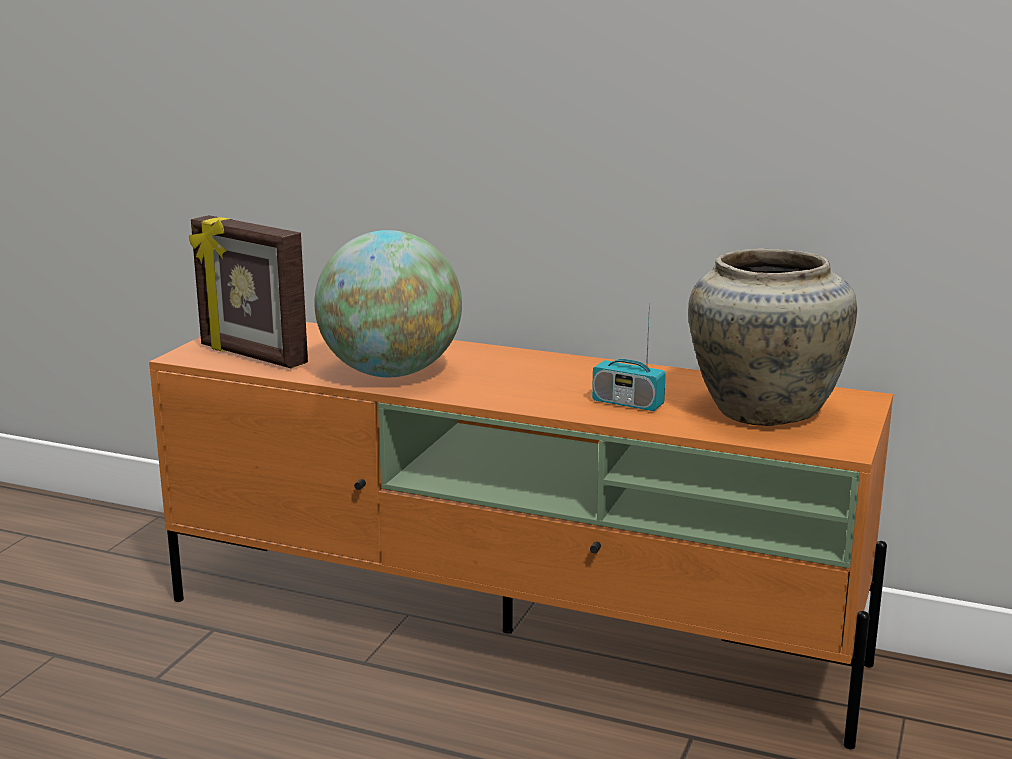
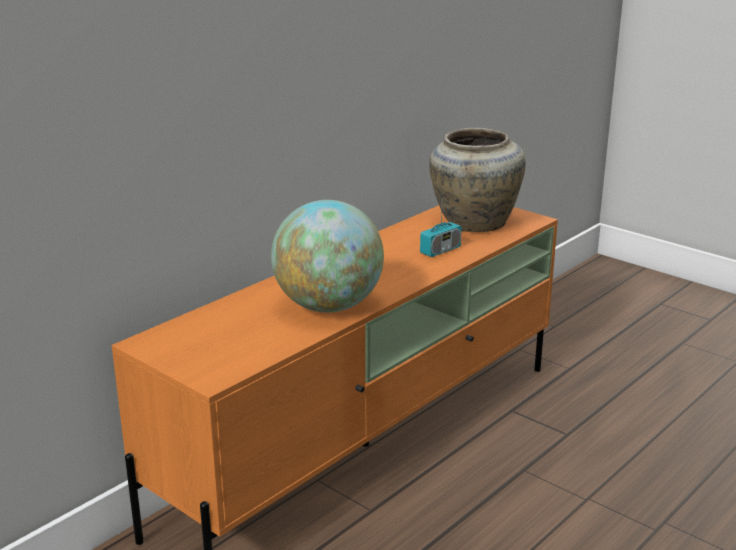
camera: 70 degrees left, 5 degrees up
(251, 355) = (239, 351): picture frame -> none

